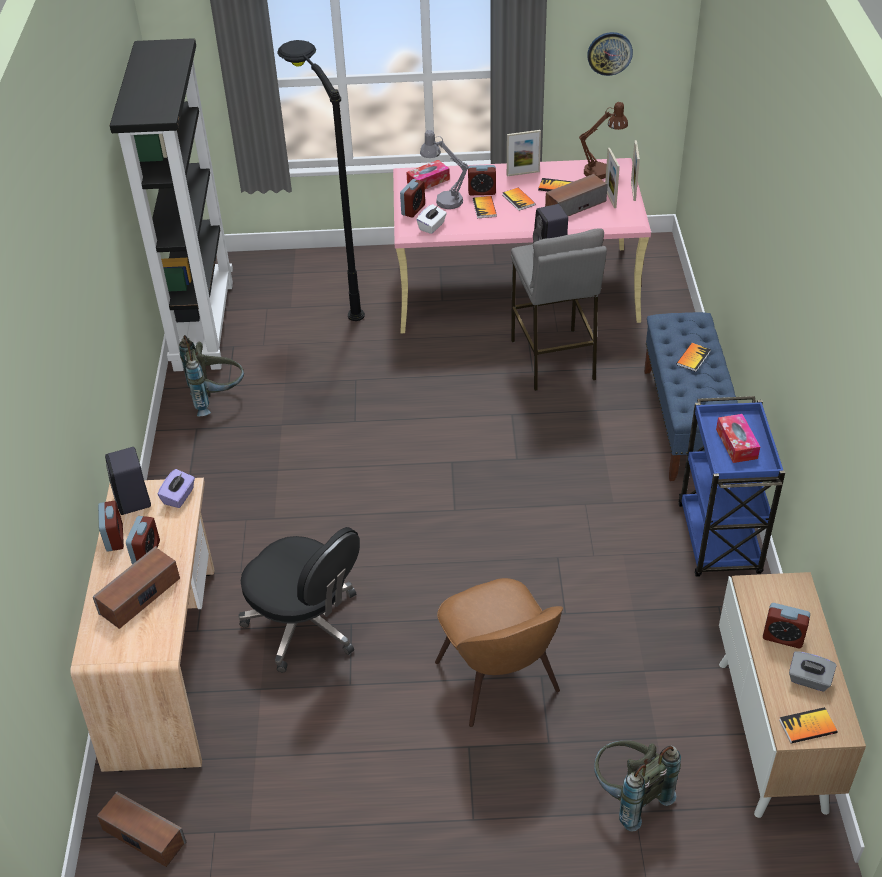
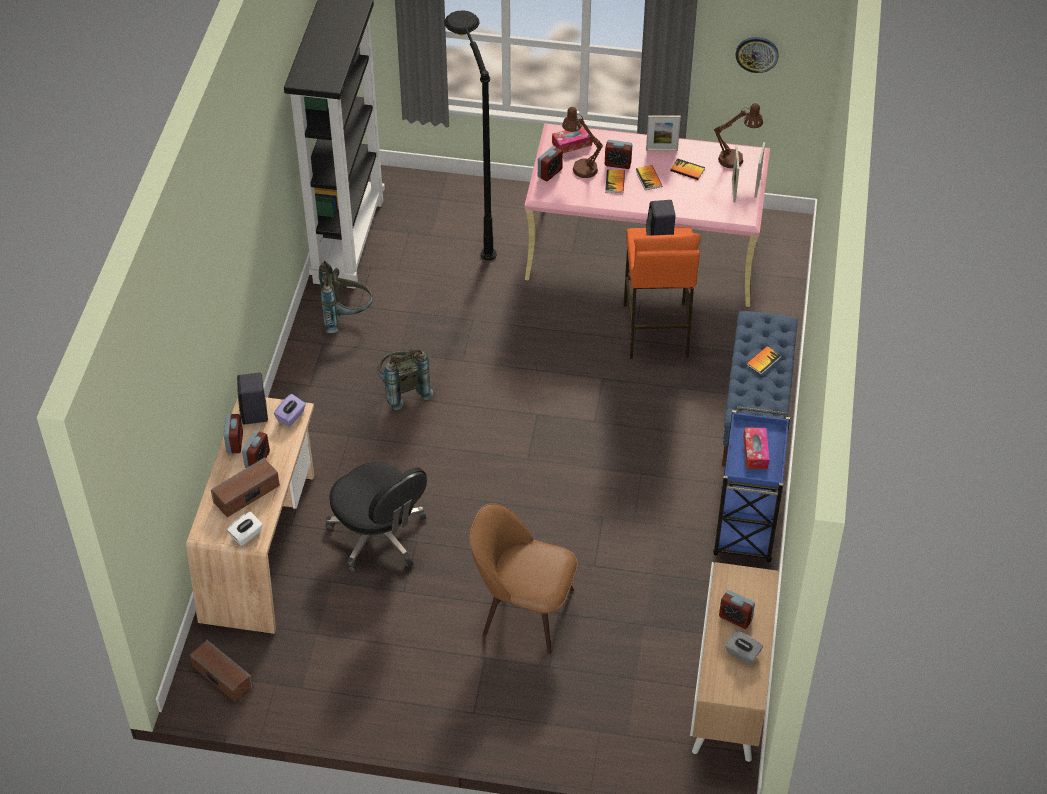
camera: 10 degrees right, 5 degrees up
(432, 226) = (562, 194): white tissue box -> white tissue box (246, 535)
(444, 200) = (580, 167): grey table lamp -> brown table lamp
(499, 680) = (523, 610): brown chair -> brown chair turned 120 degrees clockwise
(553, 360) = (656, 331): grey stool -> orange stool
(575, 205) = (698, 193): speaker -> none
(628, 796) = (598, 718): grey backpack -> grey backpack (402, 390)
(807, 726) = (727, 688): book -> none

